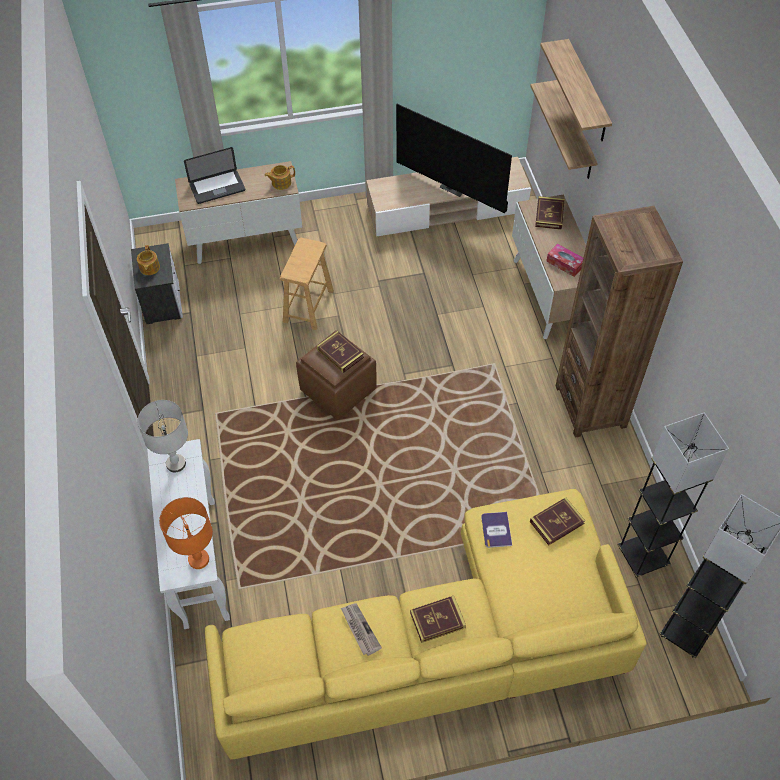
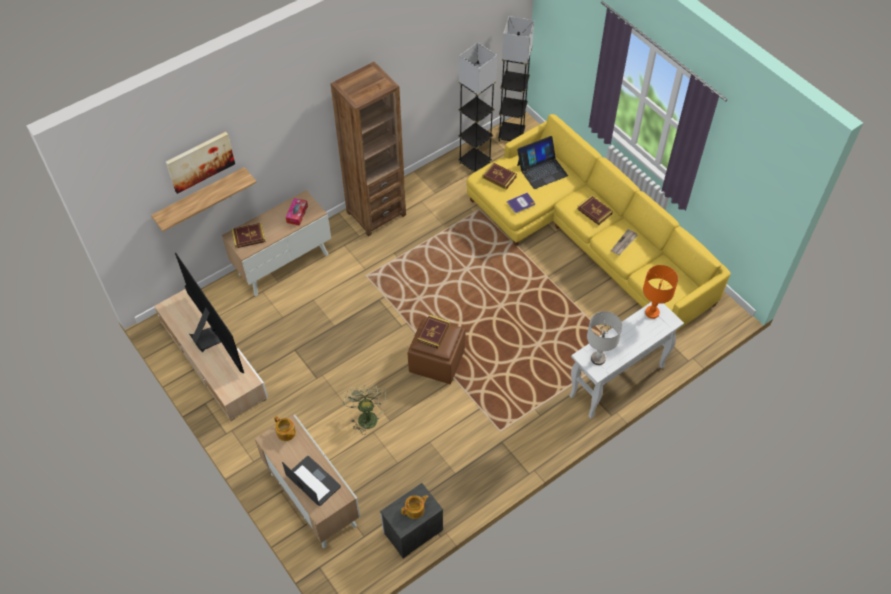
camera: 115 degrees left, 0 degrees up
(308, 306) = (366, 416): brown stool -> green fan
(454, 187) = (210, 337): television -> television turned 45 degrees counterclockwise
(548, 586) = (542, 170): none -> laptop
(587, 92) = (200, 161): shelf -> picture

